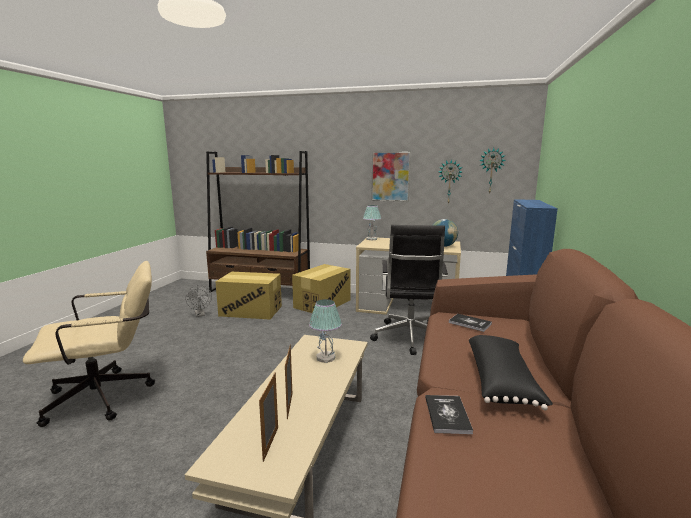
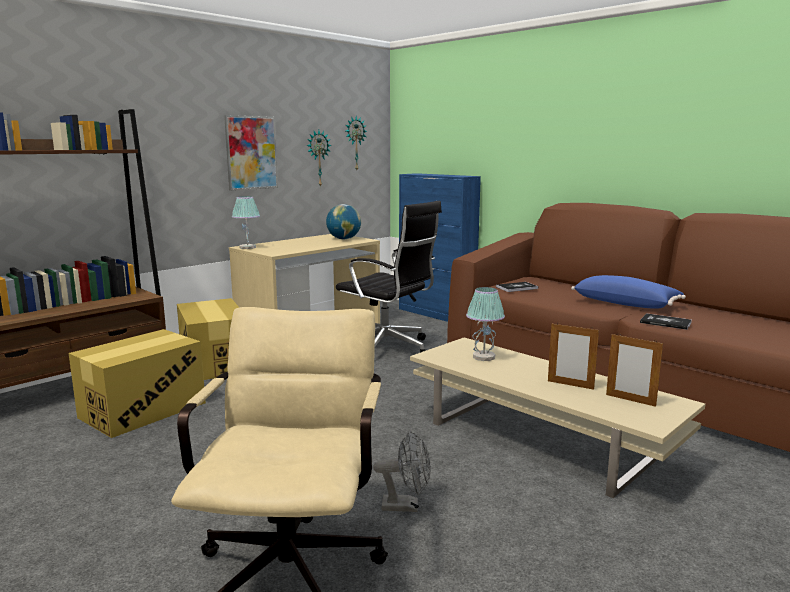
camera: 60 degrees left, 0 degrees up
(200, 314) = (70, 452): grey fan -> grey fan (406, 506)
(502, 382) = (626, 304): black pillow -> blue pillow

